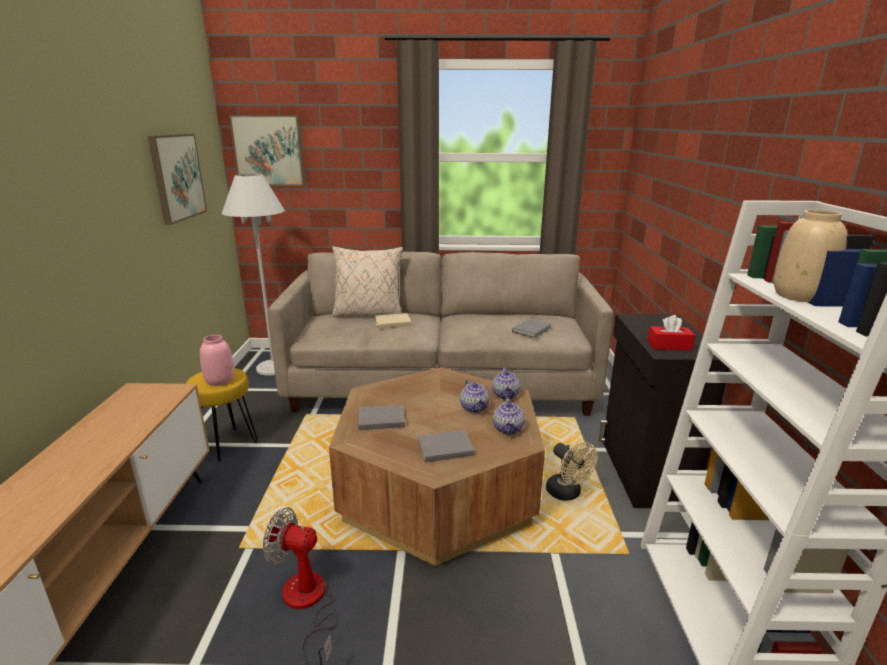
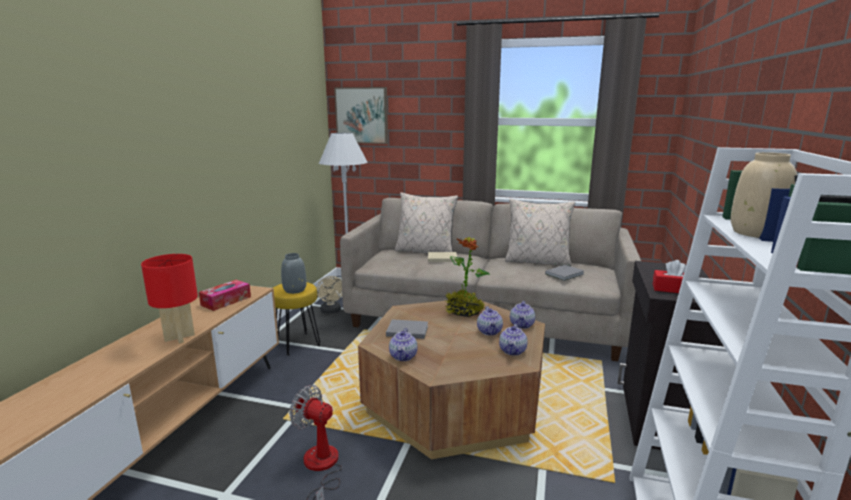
camera: 15 degrees right, 5 degrees down
(89, 475) = (180, 337): none -> red table lamp
(137, 410) = (226, 301): none -> tissue box
(177, 177) = (286, 133): picture -> none
(219, 380) = (294, 290): pink vase -> grey vase
(389, 454) = (403, 356): none -> teapot
(437, 386) = (464, 312): none -> potted plant
(443, 448) = (450, 358): grey book -> none
(497, 316) = (537, 261): none -> beige pillow
(567, 494) = (571, 423): beige fan -> beige fan (331, 311)

